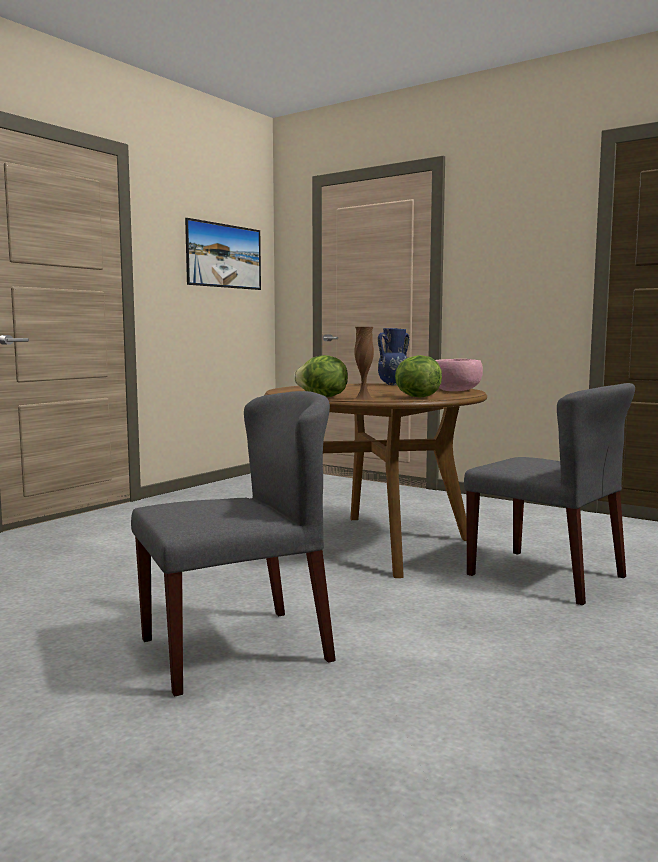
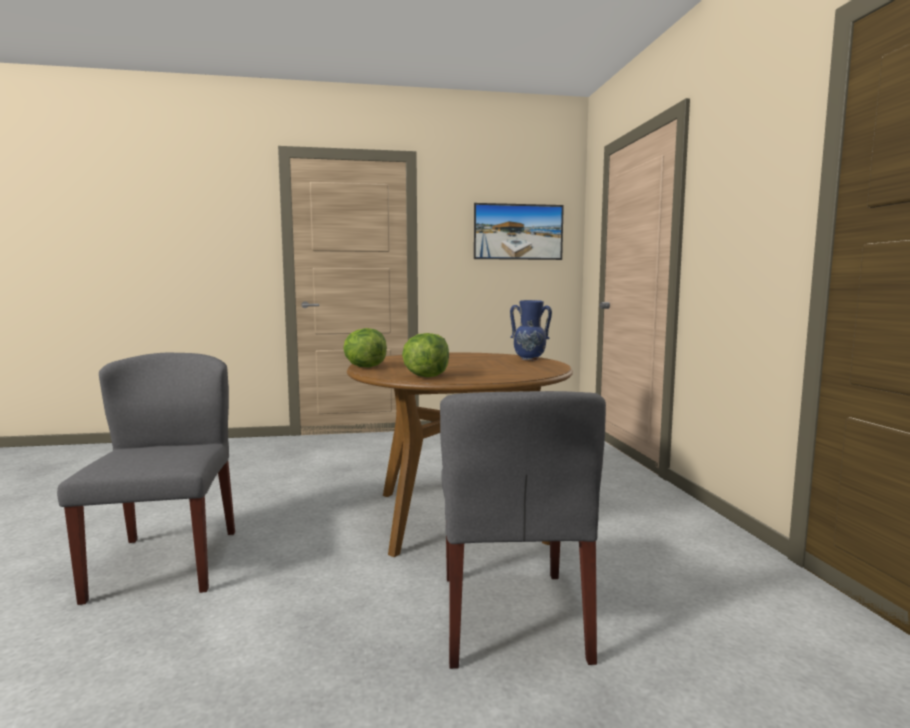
camera: 45 degrees right, 0 degrees up
(236, 649) = (166, 563): grey chair -> grey chair turned 120 degrees counterclockwise
(363, 398) = (378, 372): brown vase -> none
(456, 391) = (520, 374): pink bowl -> none

